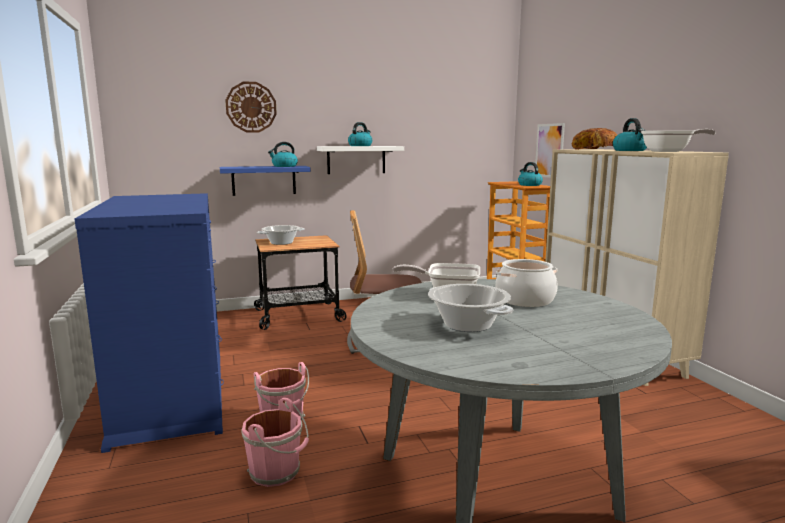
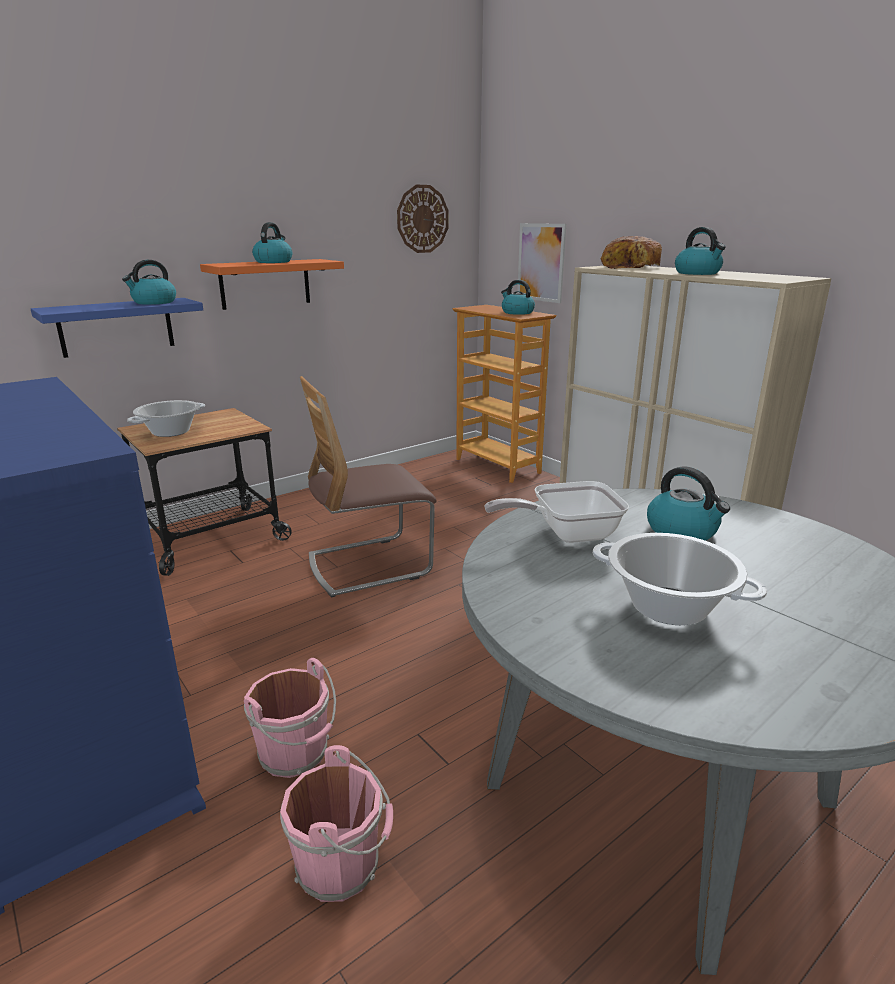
camera: 20 degrees left, 10 degrees up
(251, 107) = (74, 196): wall clock -> wall clock (422, 219)
(356, 159) = (265, 283): white shelf -> orange shelf
(525, 300) = (683, 531): cooking pot -> kettle
(670, 151) = (763, 277): frying pan -> none

